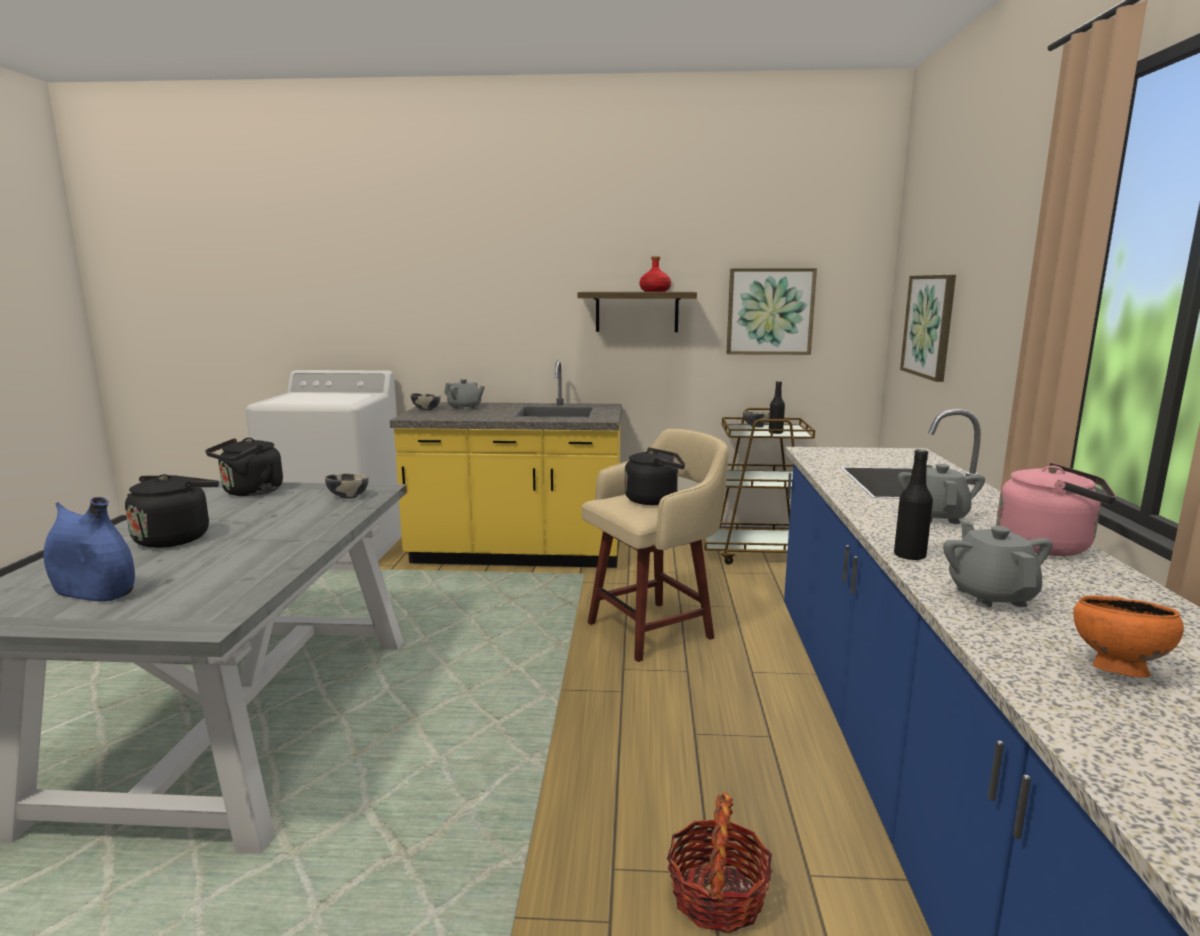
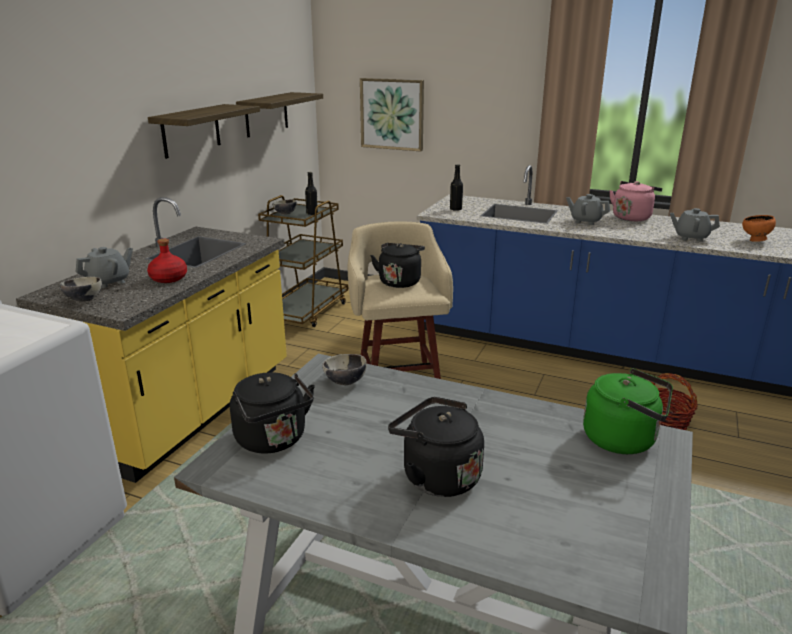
camera: 70 degrees left, 10 degrees up
(94, 593) = (593, 505): blue vase -> none
(210, 603) = (624, 440): none -> green kettle
(655, 291) = (218, 108): red bottle -> red bottle (169, 278)
(770, 311) = (266, 114): picture -> shelf
(909, 556) = (642, 237): black bottle -> black bottle (455, 209)

